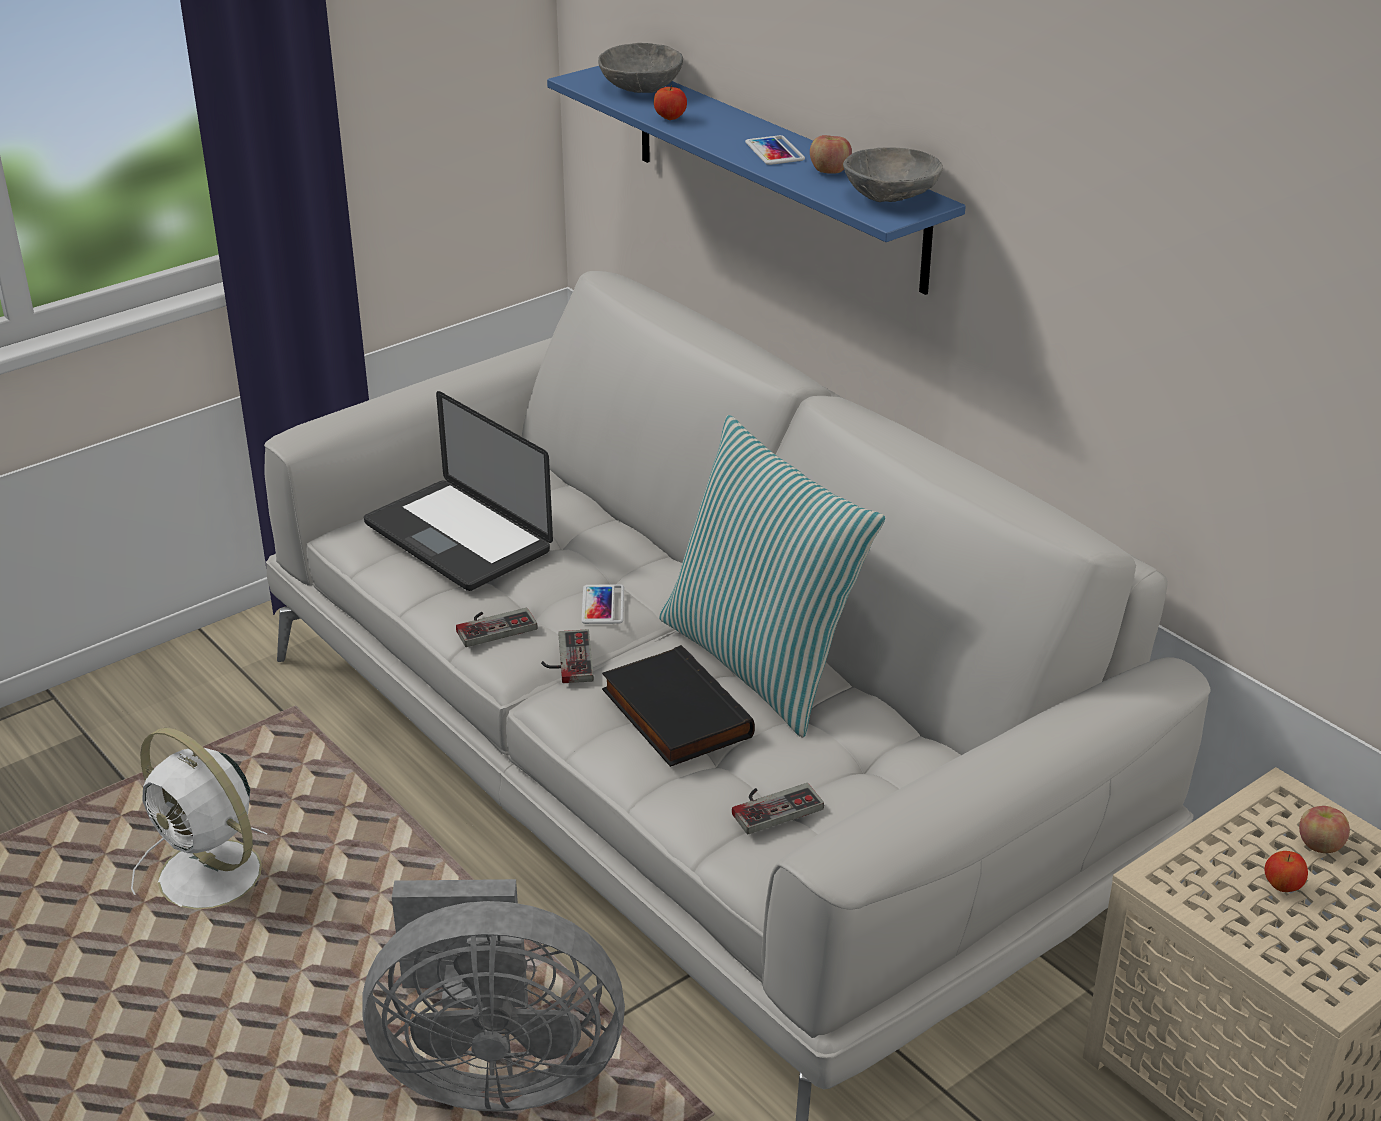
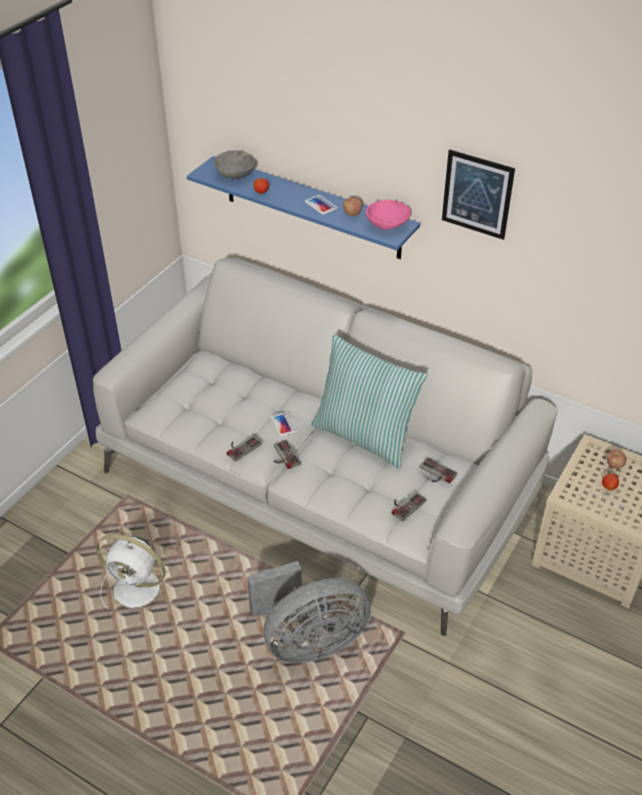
camera: 20 degrees left, 10 degrees up
(457, 538) = (200, 405): laptop -> none
(673, 714) = (342, 472): black book -> none
(875, 763) = (435, 474): none -> game controller
(892, 198) = (388, 225): grey bowl -> pink bowl
(1074, 131) = (477, 194): none -> picture

